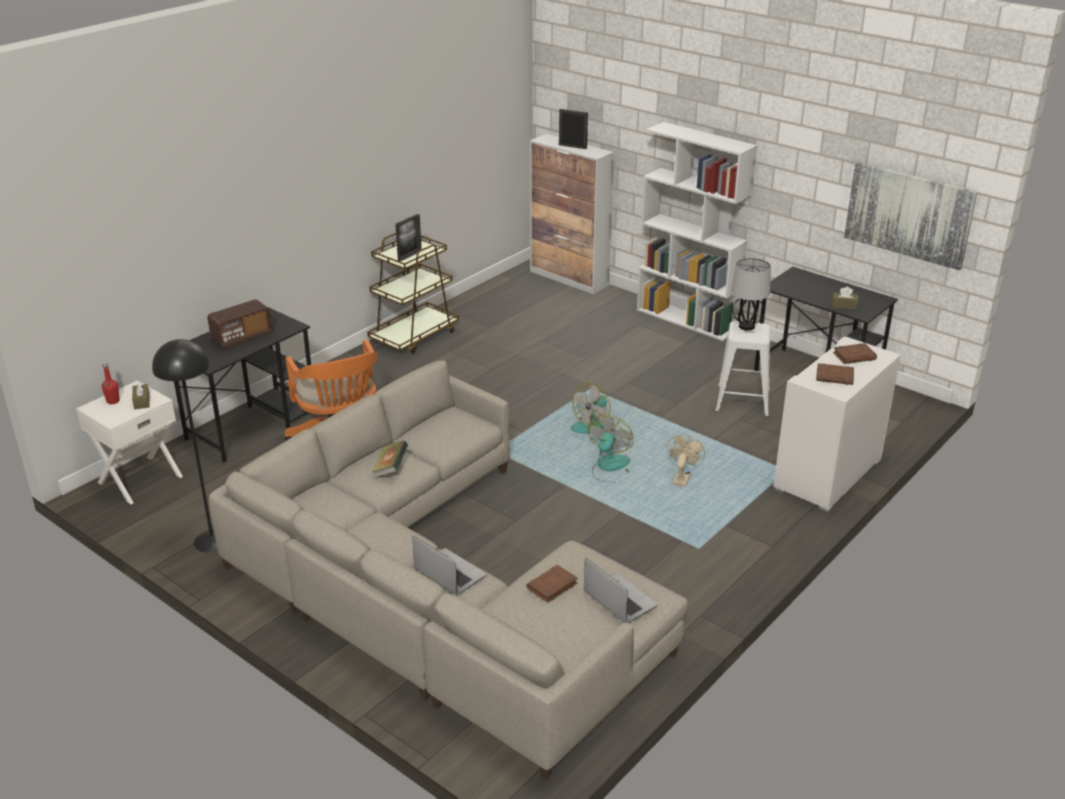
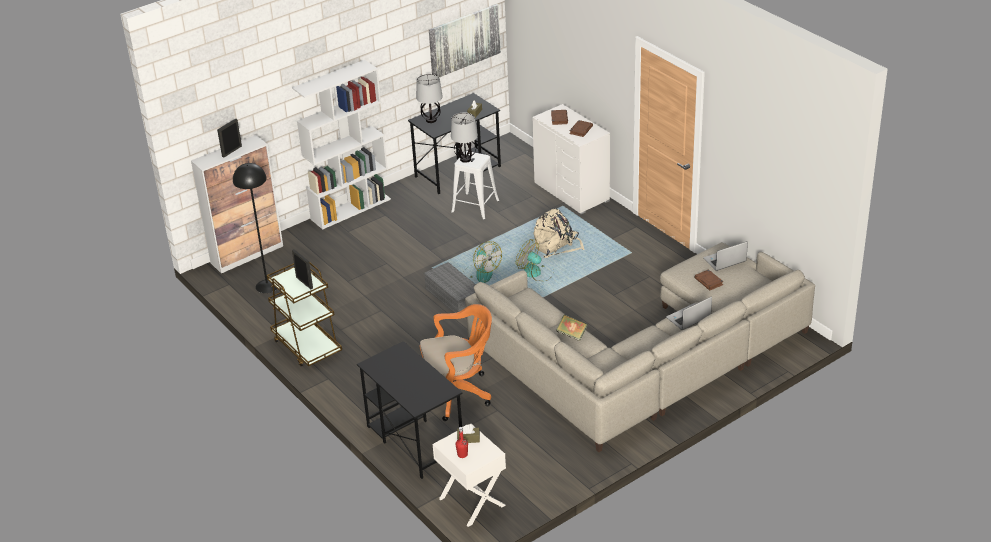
camera: 75 degrees left, 5 degrees up
(212, 541) = (565, 459): black floor lamp -> black floor lamp (267, 286)
(242, 337) = (409, 375): radio -> none
(534, 413) = (455, 297): none -> grey storage box
(682, 477) = (557, 246): beige fan -> beige backpack
(802, 280) = (430, 120): none -> table lamp

